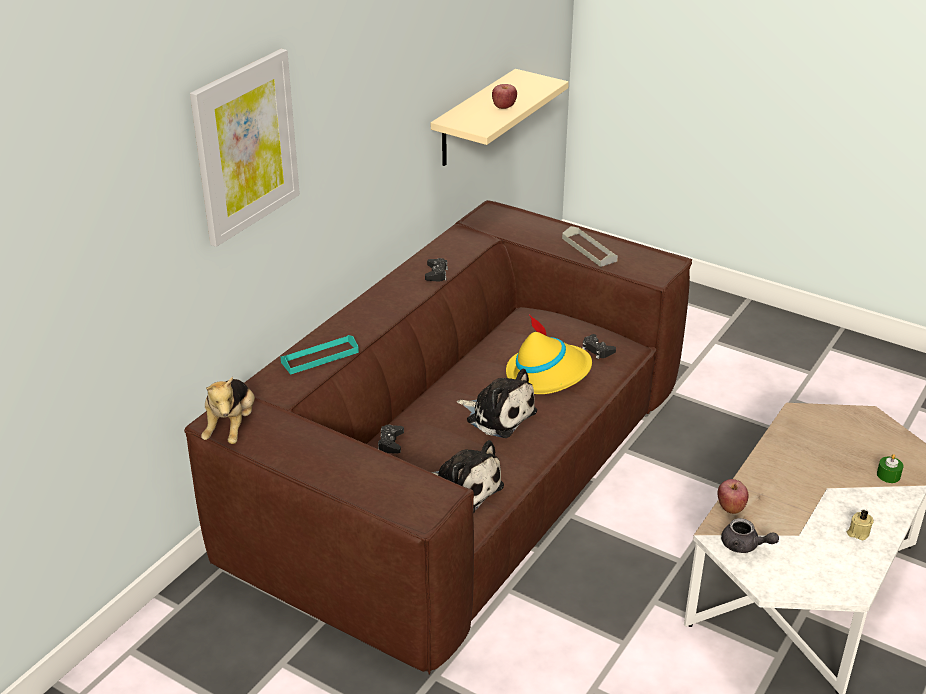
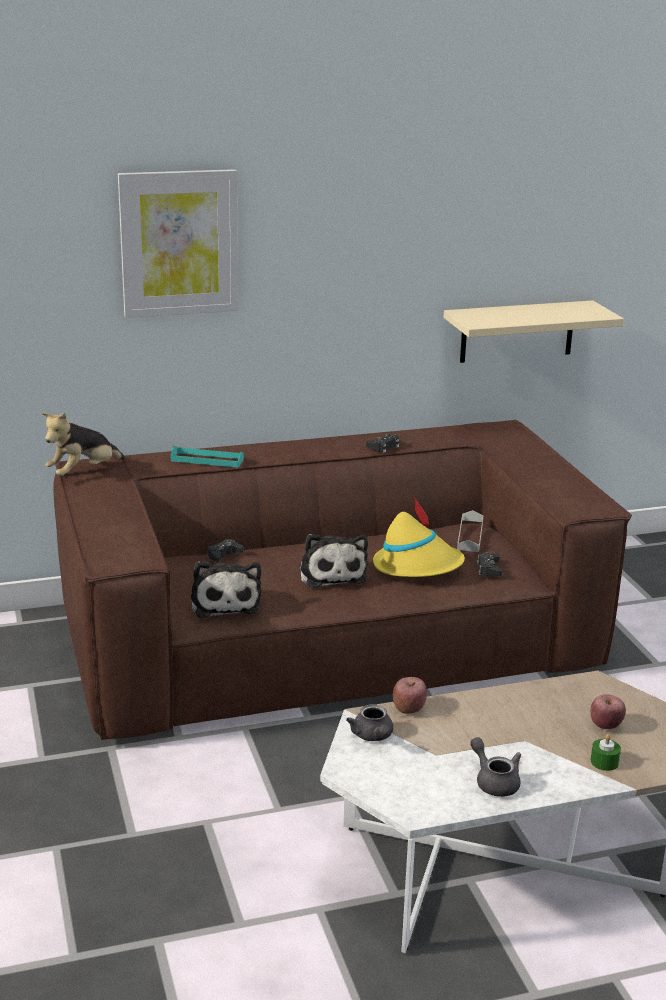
camera: 40 degrees right, 10 degrees down
(504, 107) = (526, 317): apple -> apple (606, 725)
(589, 249) = (542, 476): grey tray -> grey tray (470, 535)
(858, 533) = (494, 781): beige candle -> grey teapot

